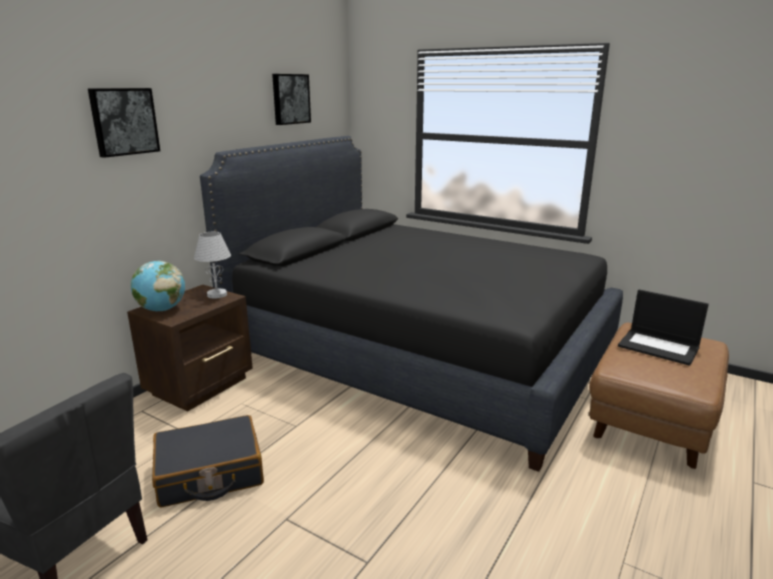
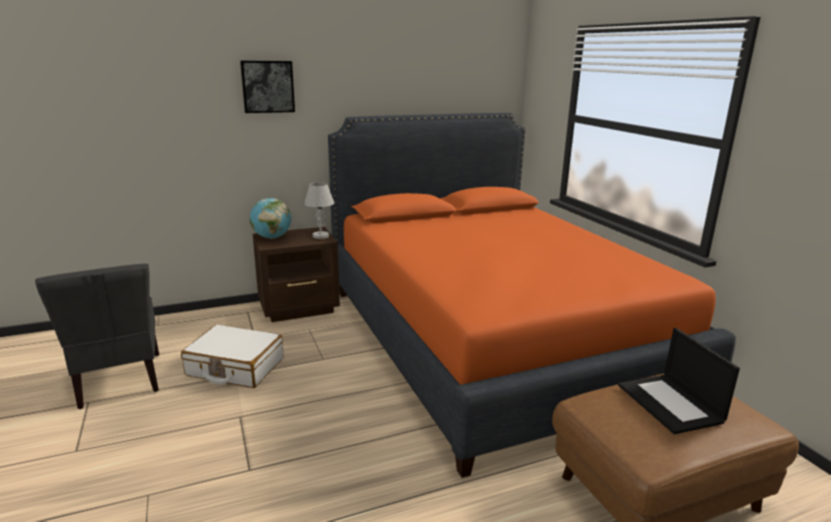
camera: 35 degrees right, 0 degrees up
(209, 473) = (235, 367): black suitcase -> white suitcase
(290, 99) = (443, 74): picture -> none
(419, 353) = (491, 339): black bed -> orange bed

